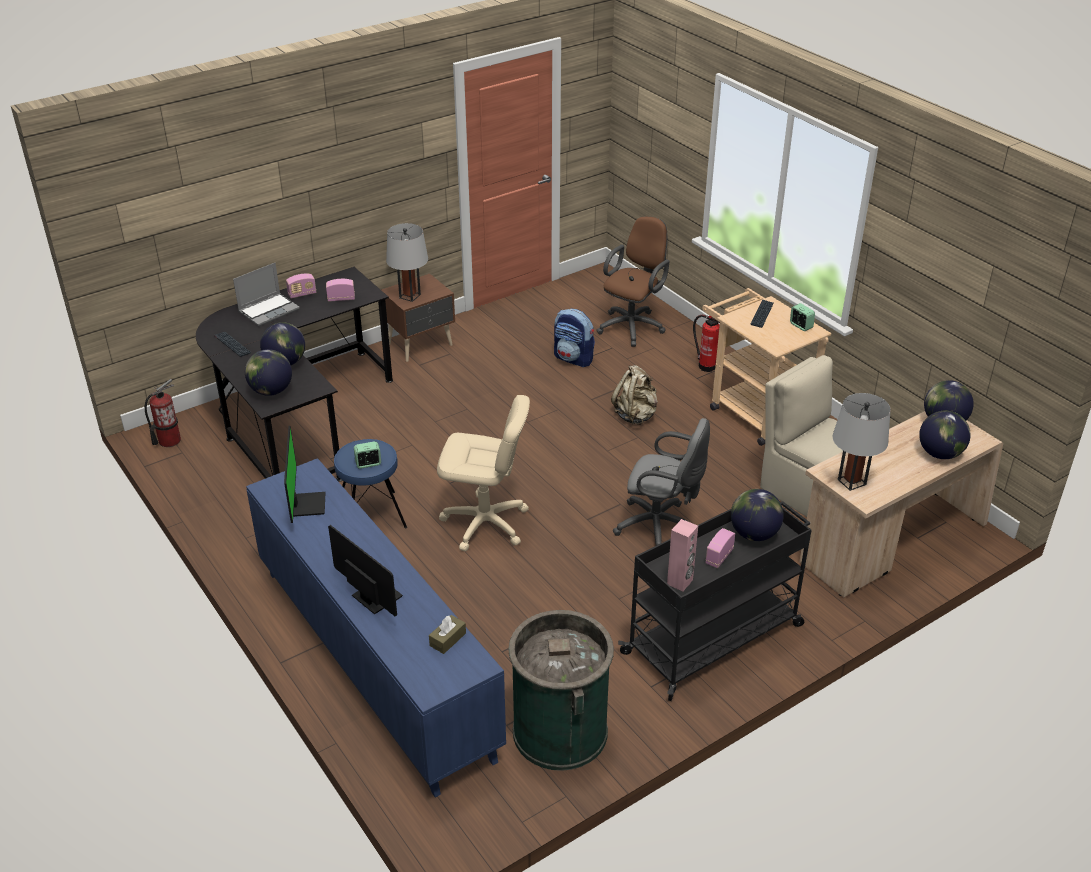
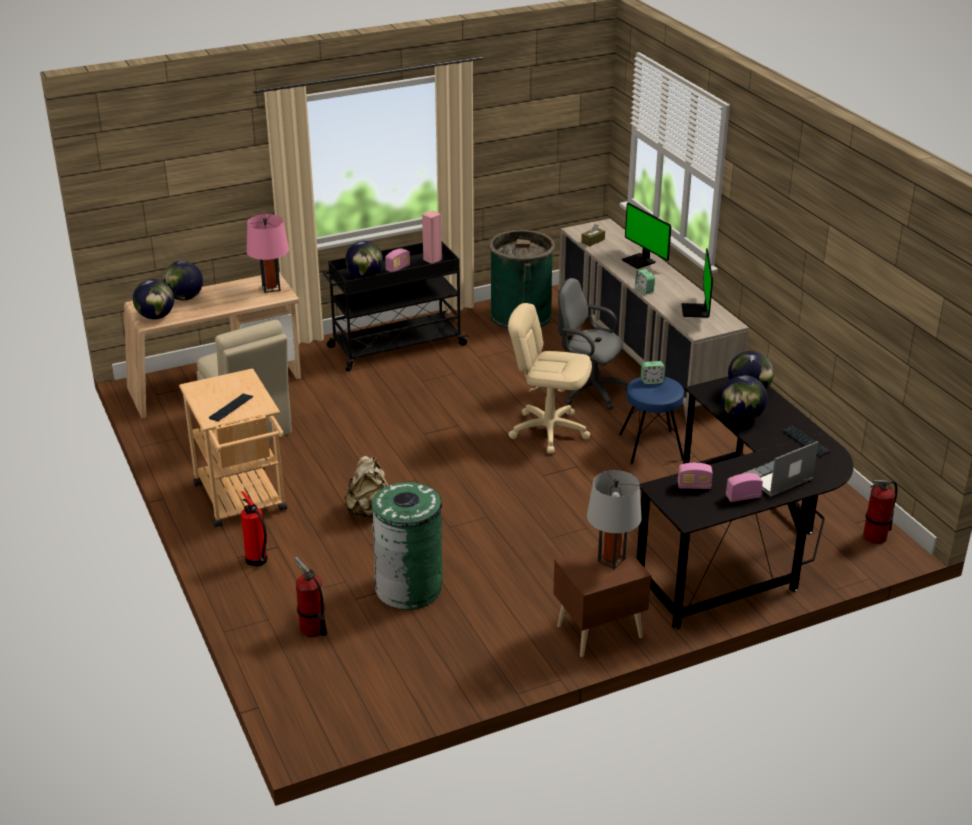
camera: 170 degrees left, 5 degrees down
(374, 662) = (643, 356): blue cabinet -> beige cabinet
(574, 358) = (409, 588): backpack -> green trash can
(633, 326) = (312, 629): brown office chair -> fire extinguisher
(660, 527) = (397, 413): grey office chair -> grey office chair (588, 390)
(800, 326) = (203, 392): alarm clock -> alarm clock (644, 290)
(851, 482) = (271, 288): grey table lamp -> pink table lamp

